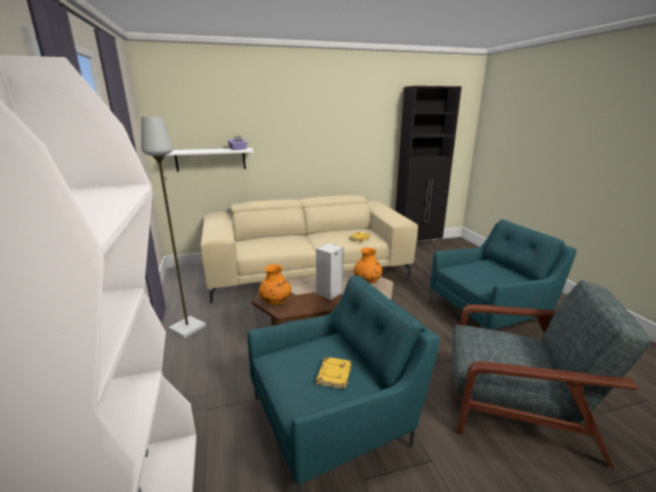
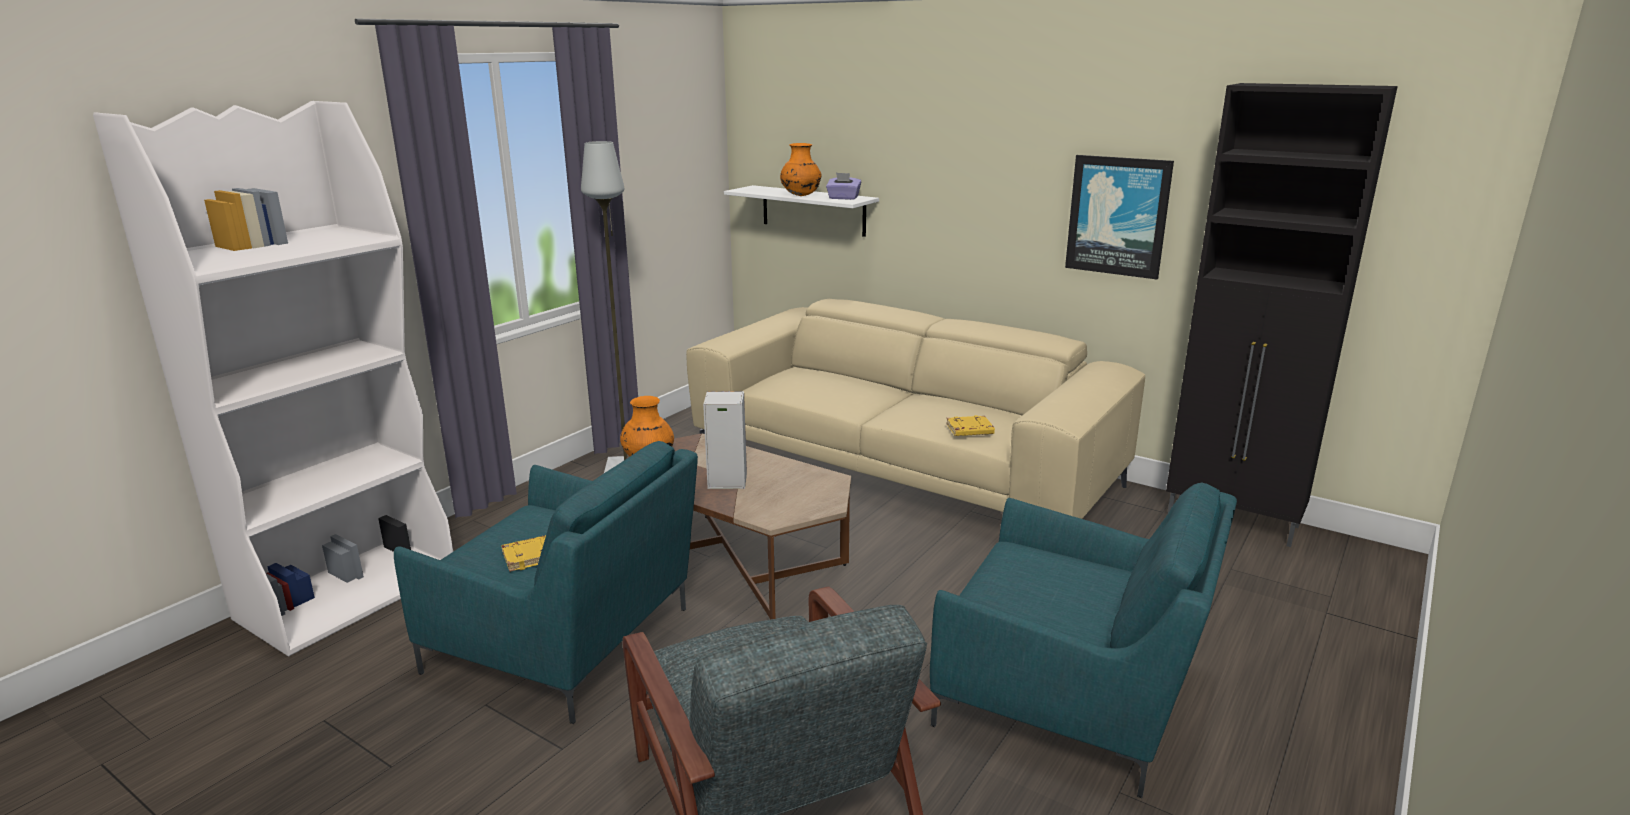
camera: 50 degrees right, 0 degrees up
(364, 142) = (1118, 216): none -> picture
(367, 282) = (807, 493): orange vase -> orange vase (800, 195)

